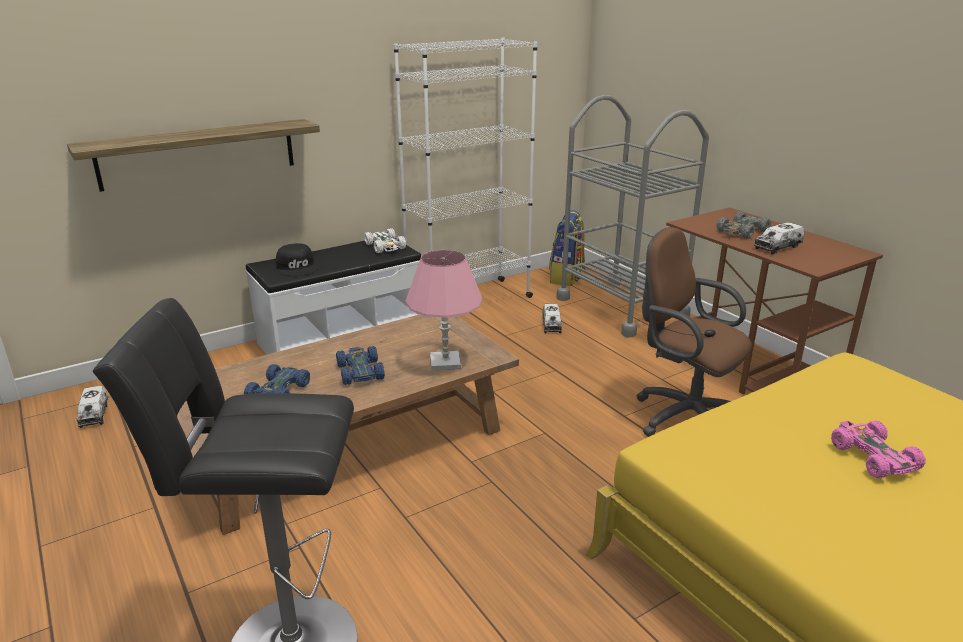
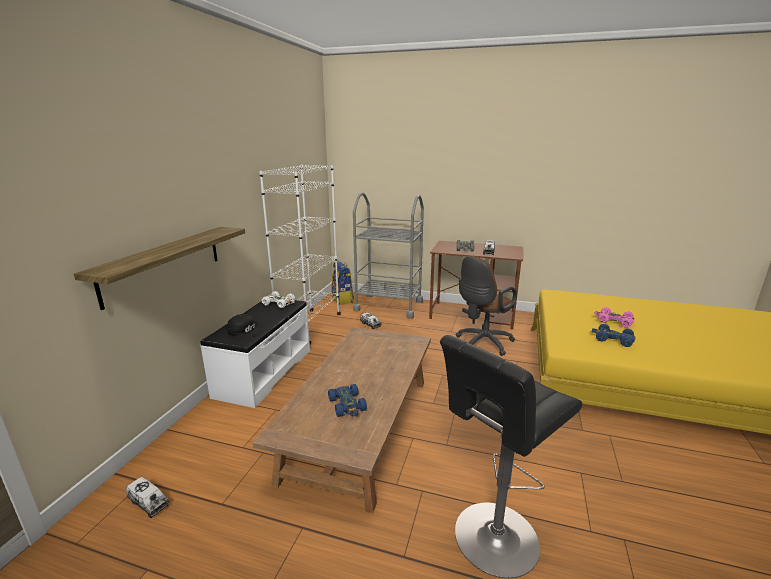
camera: 40 degrees left, 5 degrees down
(359, 372) = (370, 374): blue toy car -> blue toy car (613, 339)
(445, 362) = (403, 352): pink table lamp -> none
(684, 417) = (482, 343): brown office chair -> brown office chair turned 45 degrees counterclockwise

